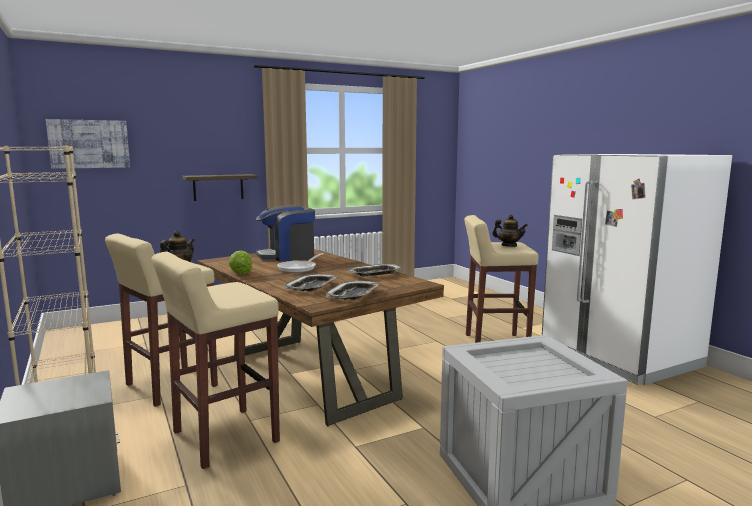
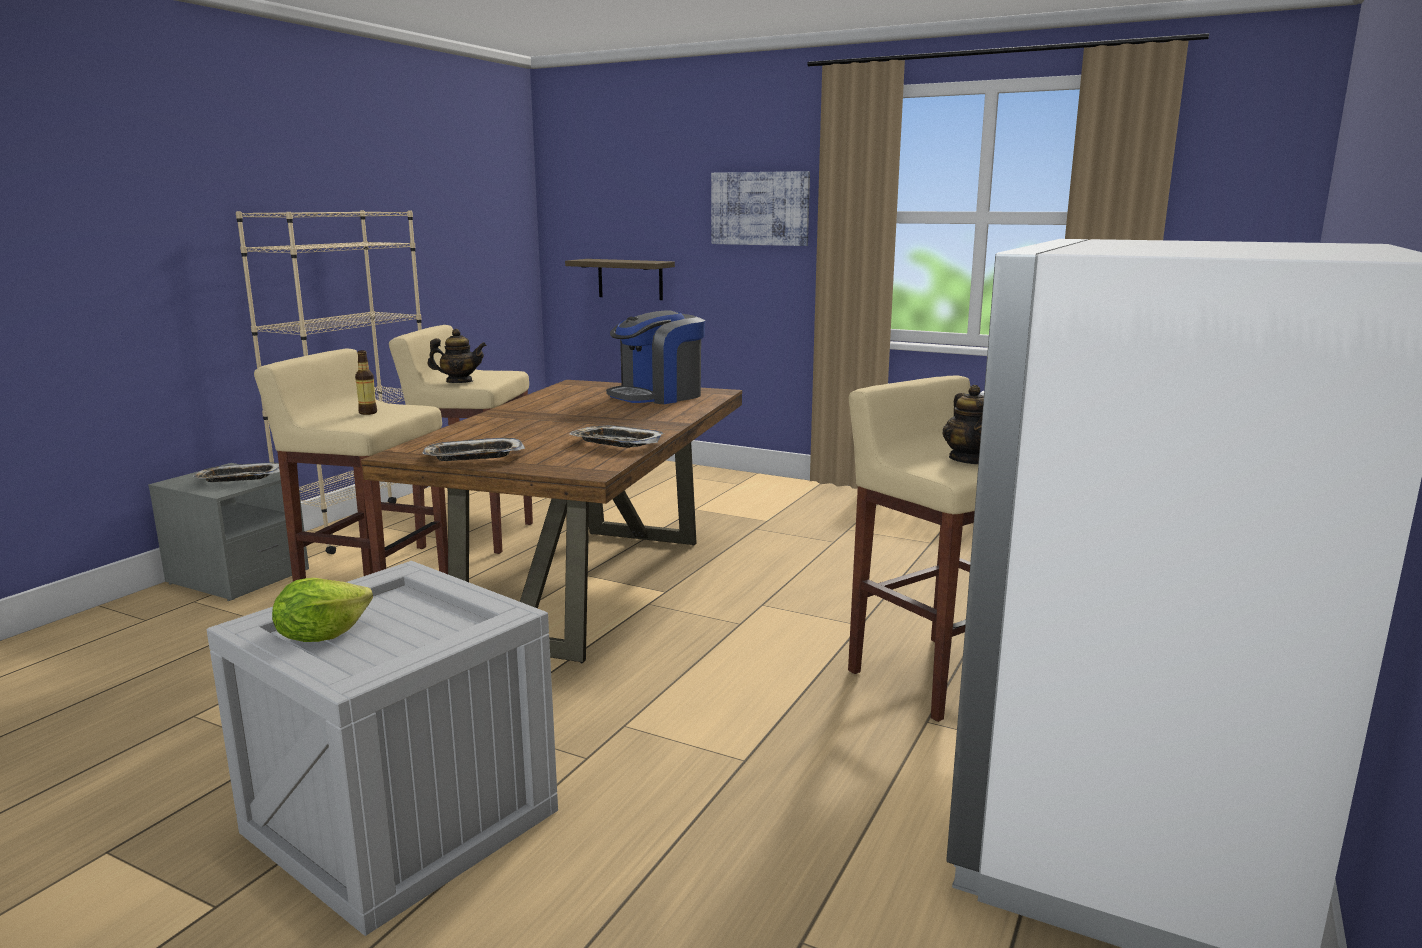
camera: 55 degrees right, 5 degrees up
(89, 144) = (598, 205): picture -> picture (760, 208)
(218, 187) = (752, 277): shelf -> shelf (630, 279)
(224, 292) = (368, 413): none -> bottle
(241, 273) = (521, 403): lettuce -> lettuce (321, 636)
(287, 256) = (658, 396): coffee machine -> coffee machine turned 75 degrees counterclockwise
(299, 268) = (590, 413): frying pan -> none
(312, 287) = (492, 436): tray -> tray (239, 478)

